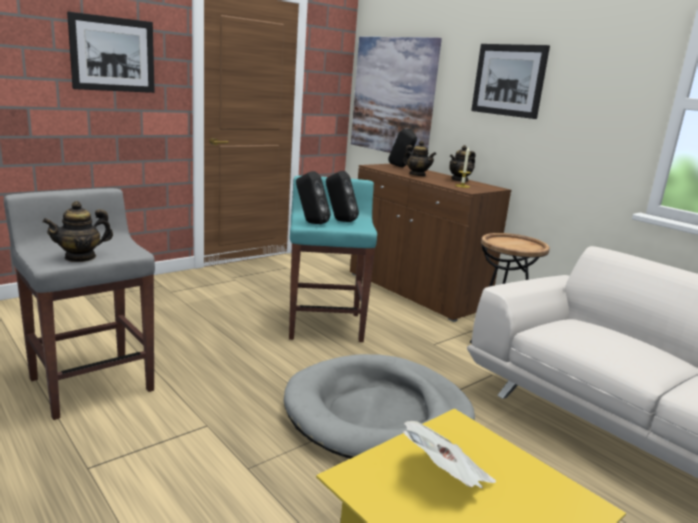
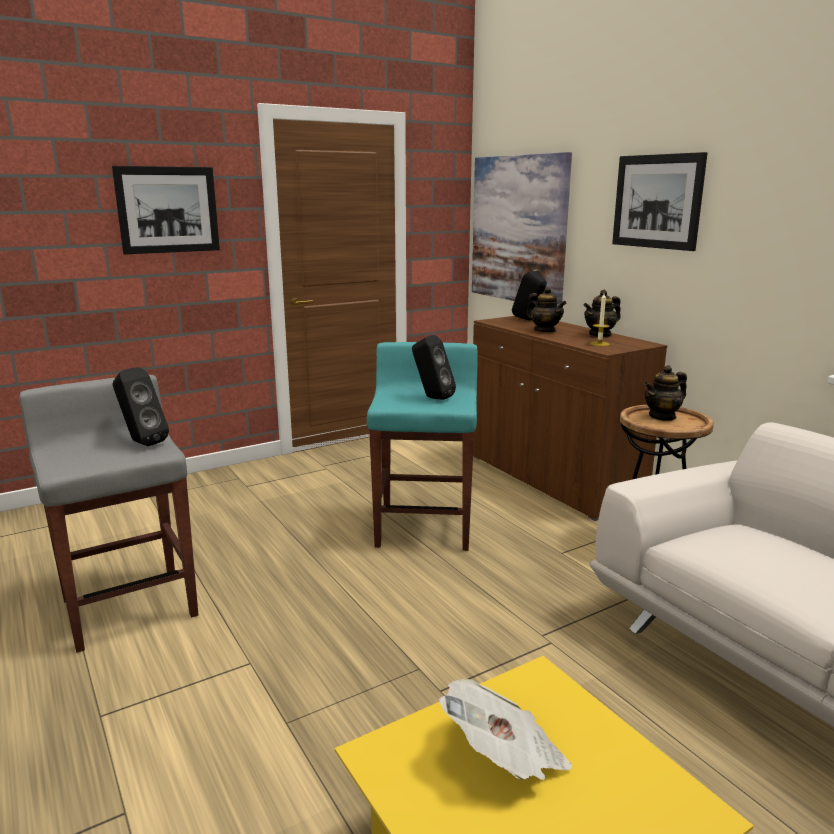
camera: 10 degrees right, 0 degrees up
(80, 257) = (98, 462): teapot -> teapot (662, 416)
(310, 223) = (393, 402): black speaker -> black speaker (141, 443)
(378, 413) = (467, 651): grey dog bed -> none

